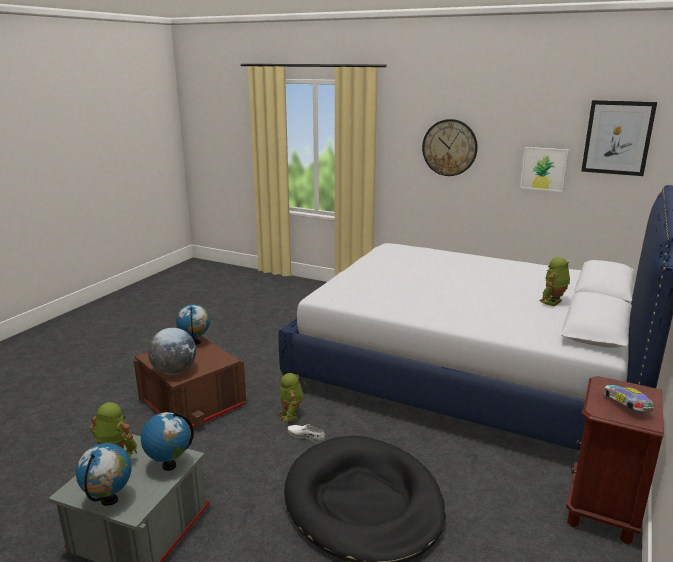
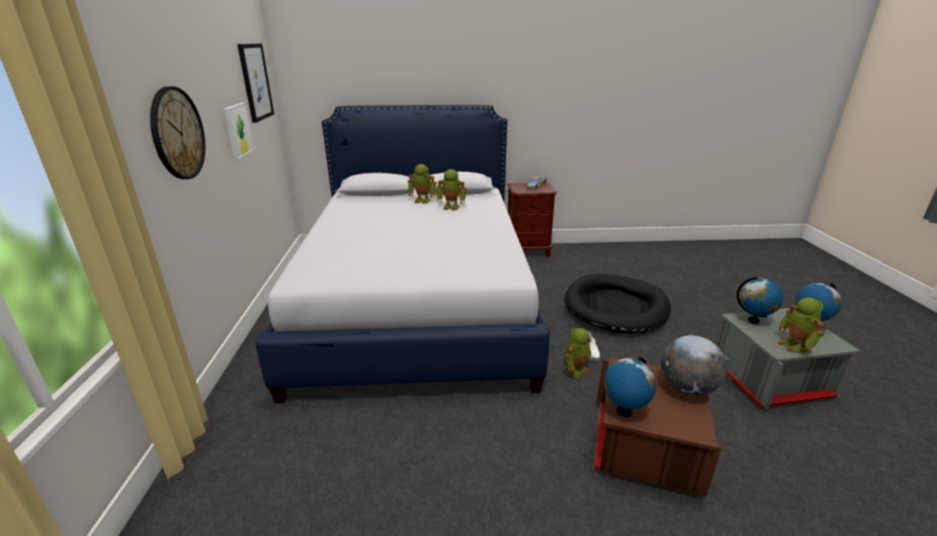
camera: 120 degrees left, 5 degrees up
(518, 310) = (451, 207): none -> toy robot

